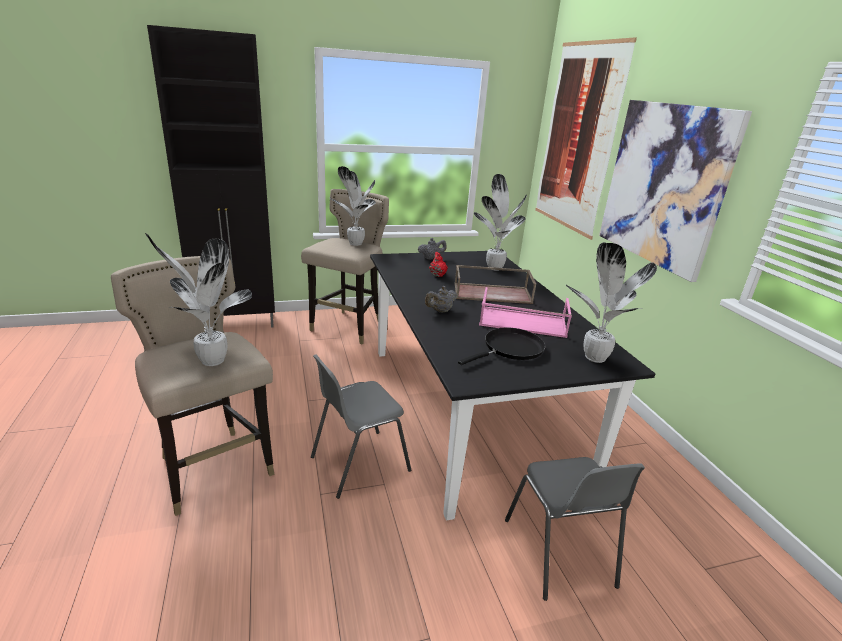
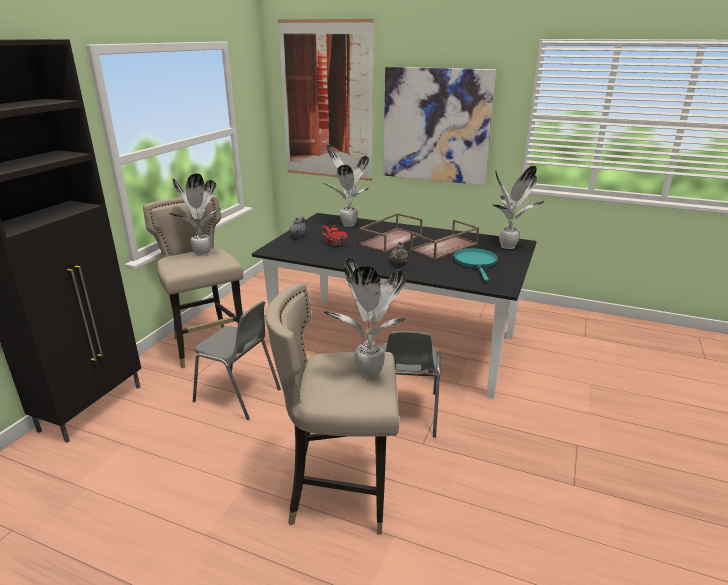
camera: 50 degrees left, 0 degrees up
(510, 349) = (476, 262): black frying pan -> turquoise frying pan
(521, 322) = (444, 247): pink tray -> brown tray
(559, 553) = (547, 372): grey chair -> grey chair (238, 395)

